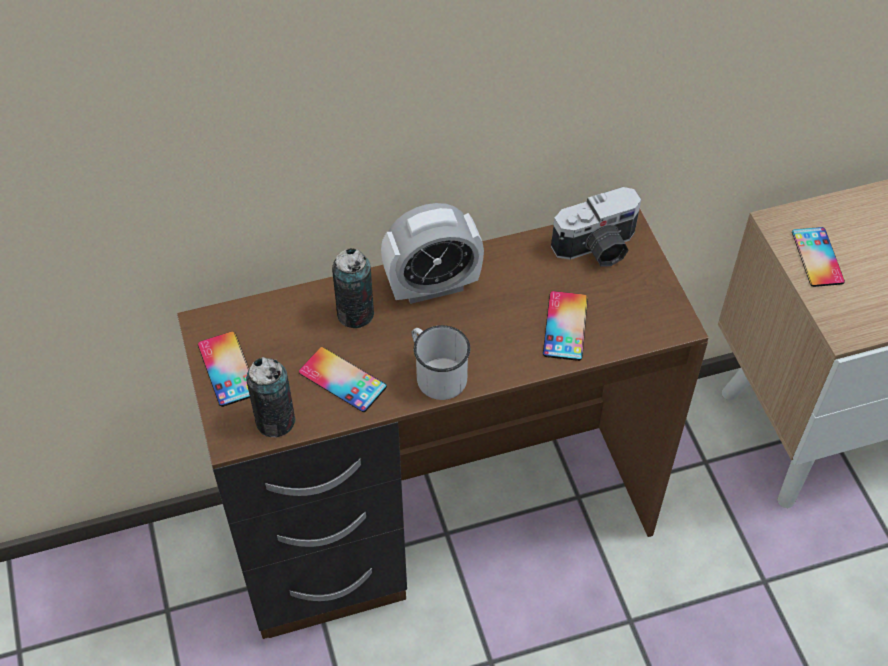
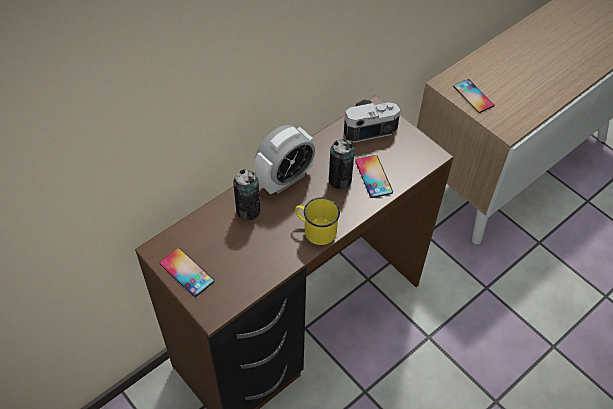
camera: 25 degrees left, 0 degrees up
(275, 421) = (234, 293): can -> can (340, 180)
(342, 379) = (261, 253): phone -> none
(436, 374) = (315, 230): white mug -> yellow mug
(598, 249) = (368, 126): camera -> camera turned 150 degrees counterclockwise

